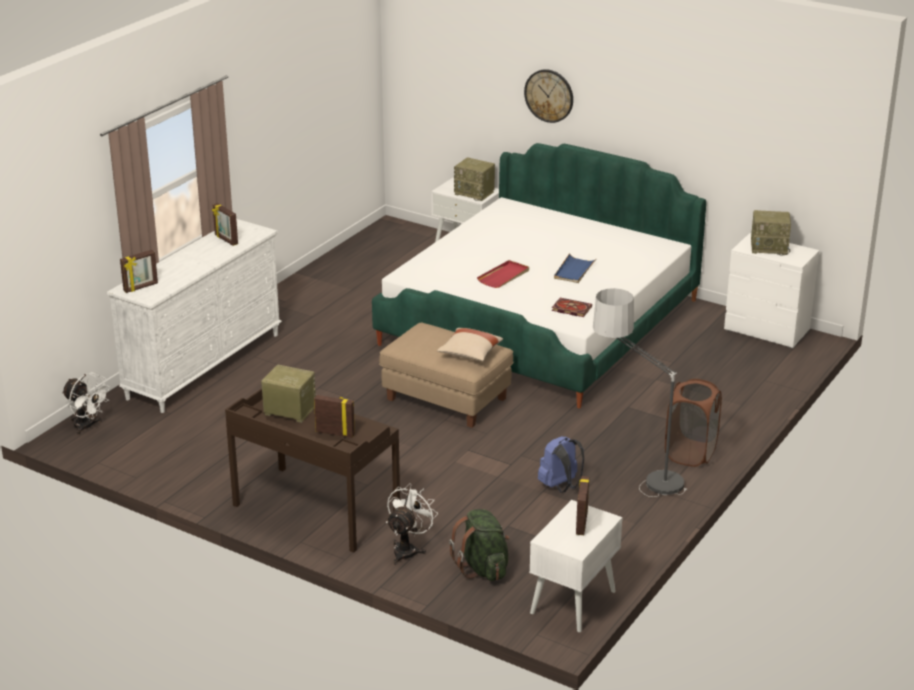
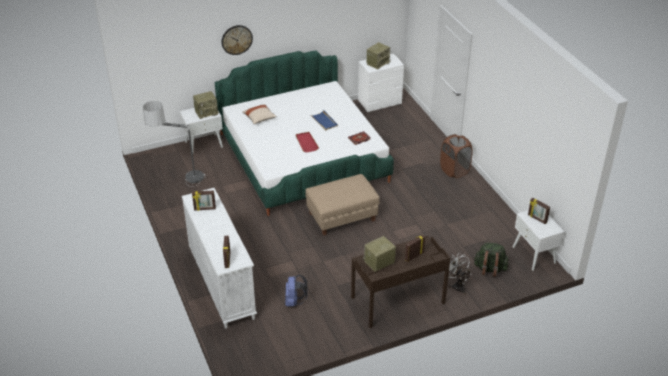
camera: 55 degrees left, 10 degrees up
(88, 426) = (239, 354): white fan -> none
(470, 354) = (358, 186): beige pillow -> beige pillow (259, 118)
(560, 486) = (447, 217): blue backpack -> blue backpack (294, 301)
(635, 478) = (459, 194): floor lamp -> floor lamp (180, 183)

